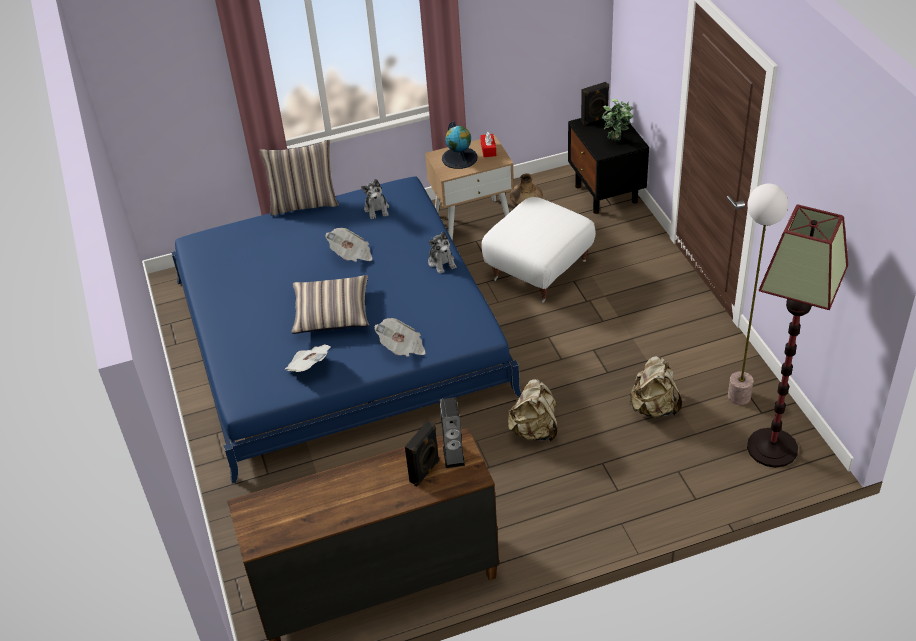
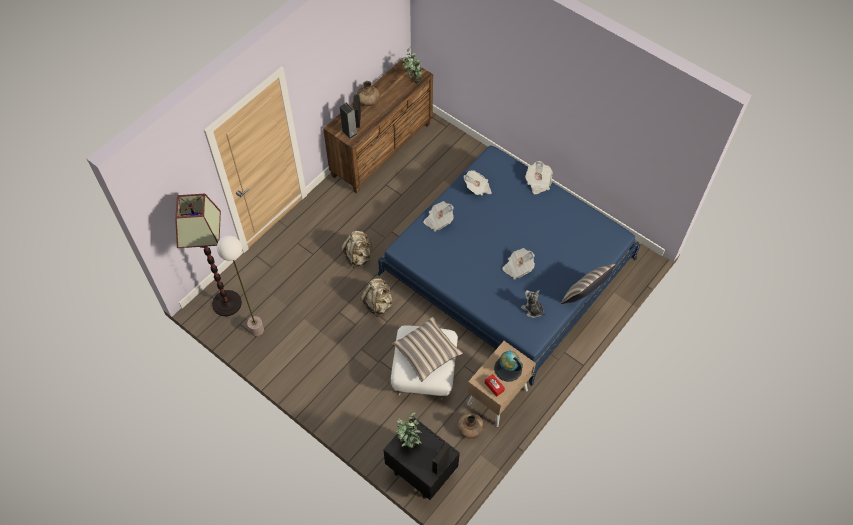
camera: 145 degrees right, 15 degrees up
(221, 339) = (538, 183): none -> newspaper
(271, 503) = (412, 80): none -> potted plant
(332, 312) = (494, 224): pillow -> pillow (427, 352)
(380, 498) = (368, 101): none -> brown vase
(442, 262) = (460, 288): plush toy -> none
(653, 407) = (301, 300): beige backpack -> beige backpack (378, 304)

